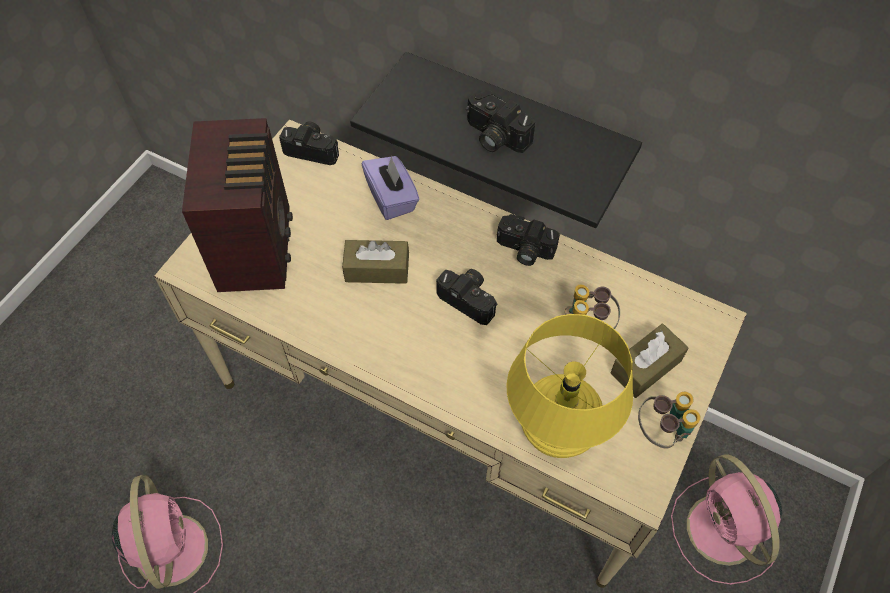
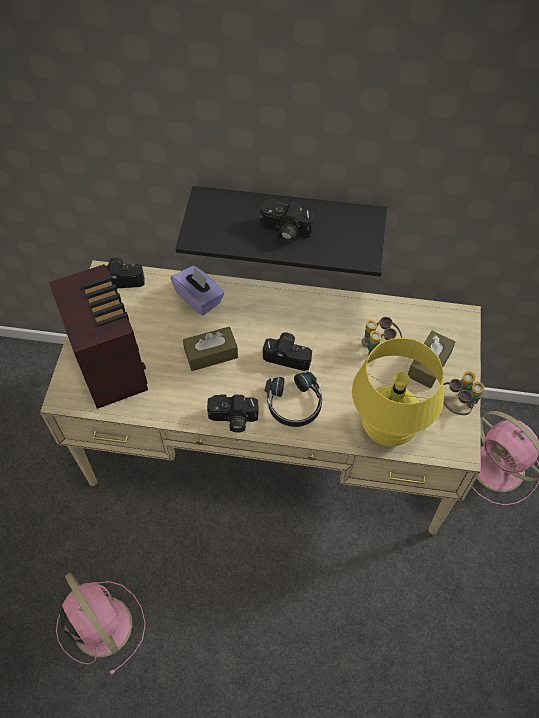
camera: 20 degrees left, 0 degrees up
(451, 362) = (294, 404): none -> black headphones
(524, 250) = (312, 308): camera -> camera (233, 419)

